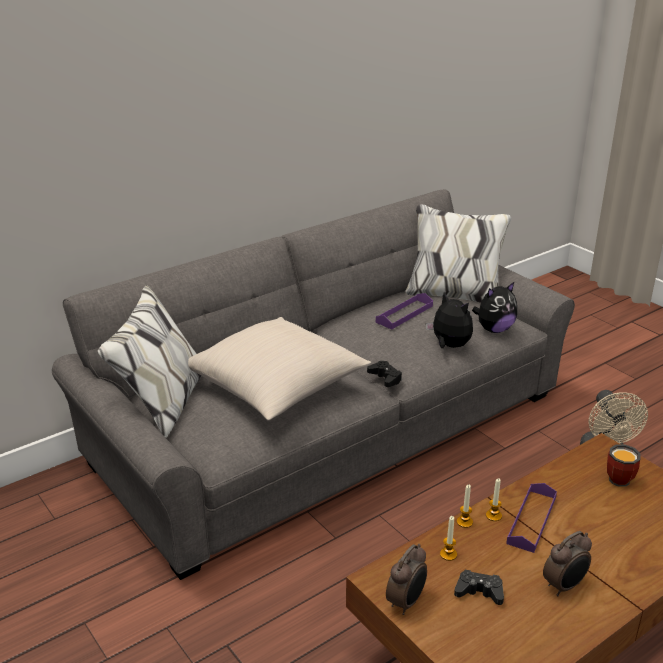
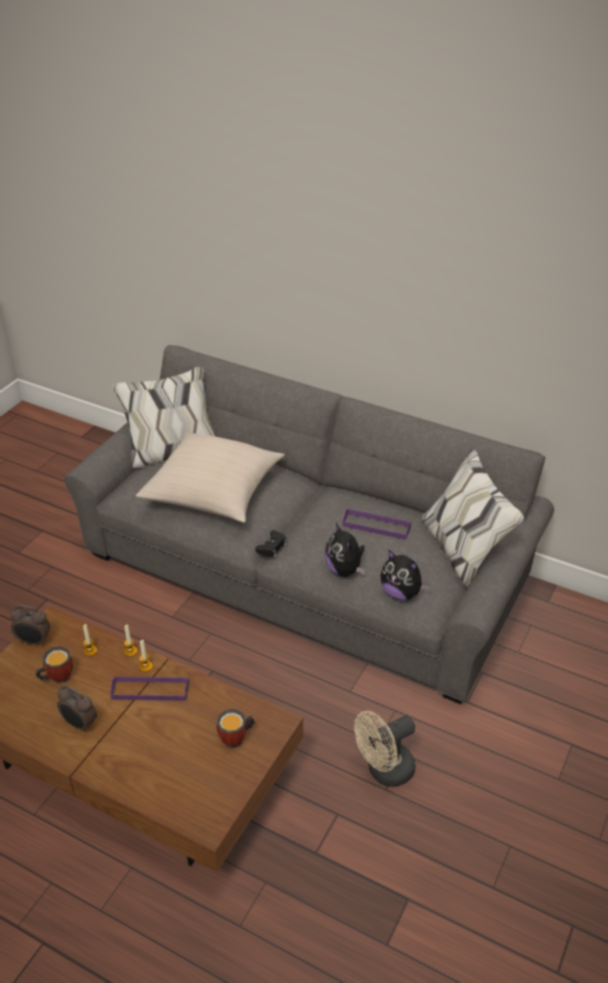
camera: 65 degrees right, 10 degrees up
(449, 346) = (344, 570): plush toy -> plush toy turned 135 degrees clockwise
(479, 592) = (57, 677): black game controller -> mug

